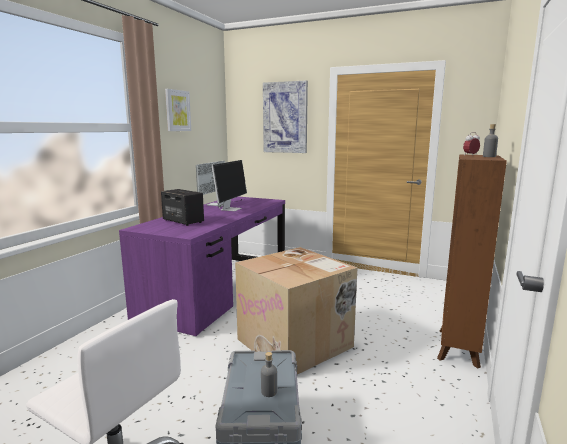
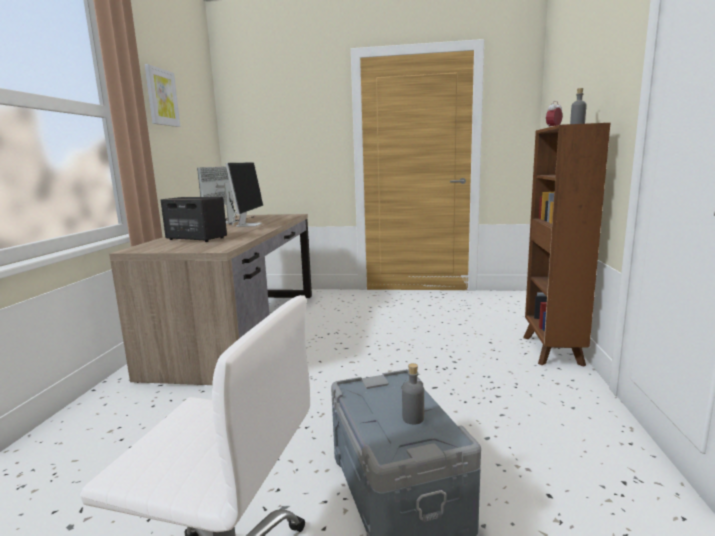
camera: 15 degrees left, 0 degrees up
(219, 289) = (242, 330): purple desk -> brown desk
(285, 117) = (297, 112): picture -> none
(296, 343) = (374, 374): cardboard box -> none

